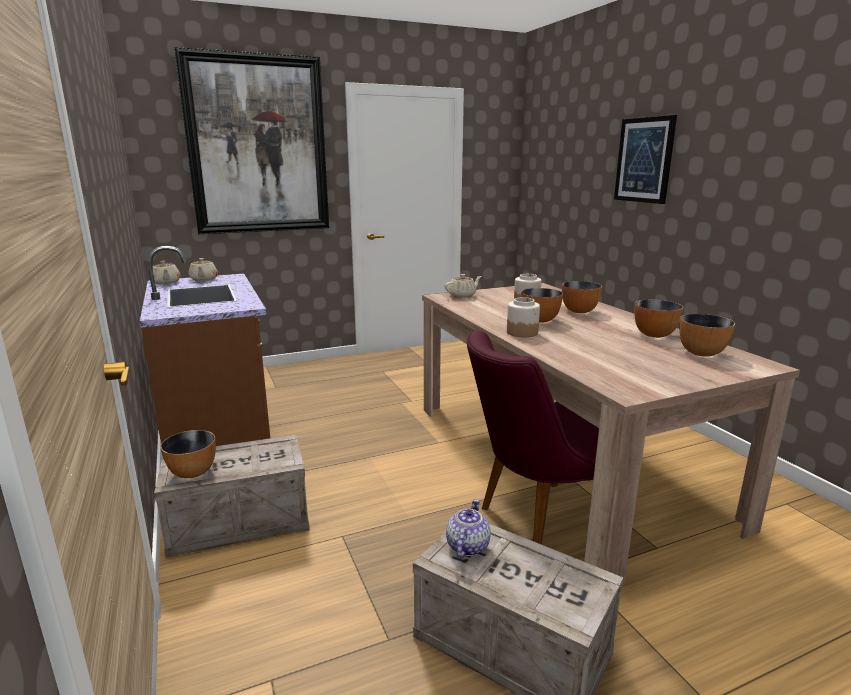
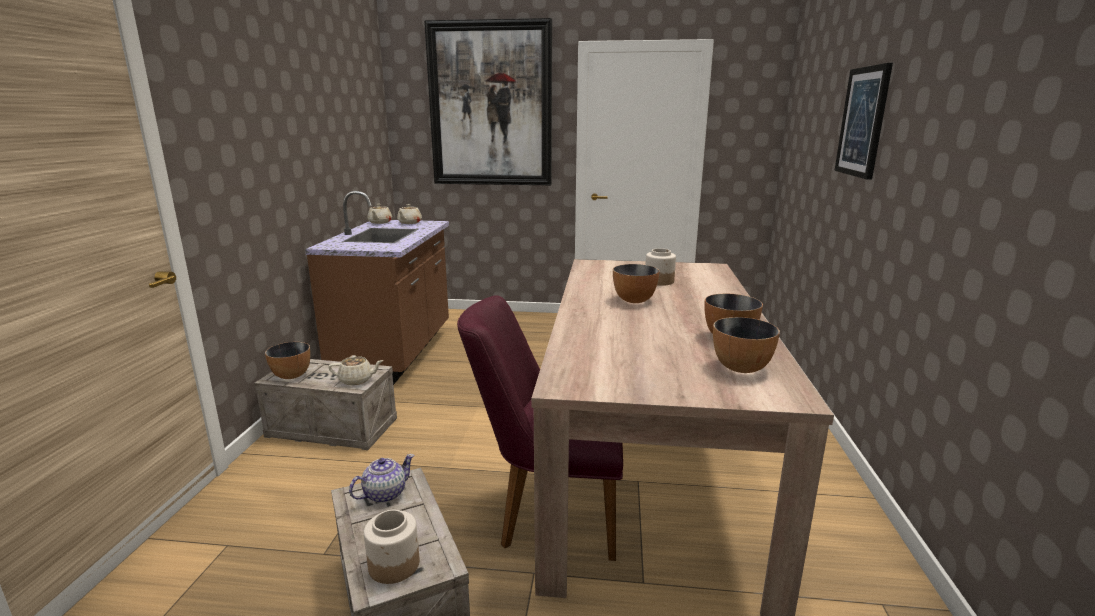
camera: 30 degrees right, 0 degrees up
(462, 295) = (610, 265): beige teapot -> beige teapot (357, 380)
(522, 332) = (589, 309): jar -> jar (394, 564)
(579, 311) = (698, 298): bowl -> none

